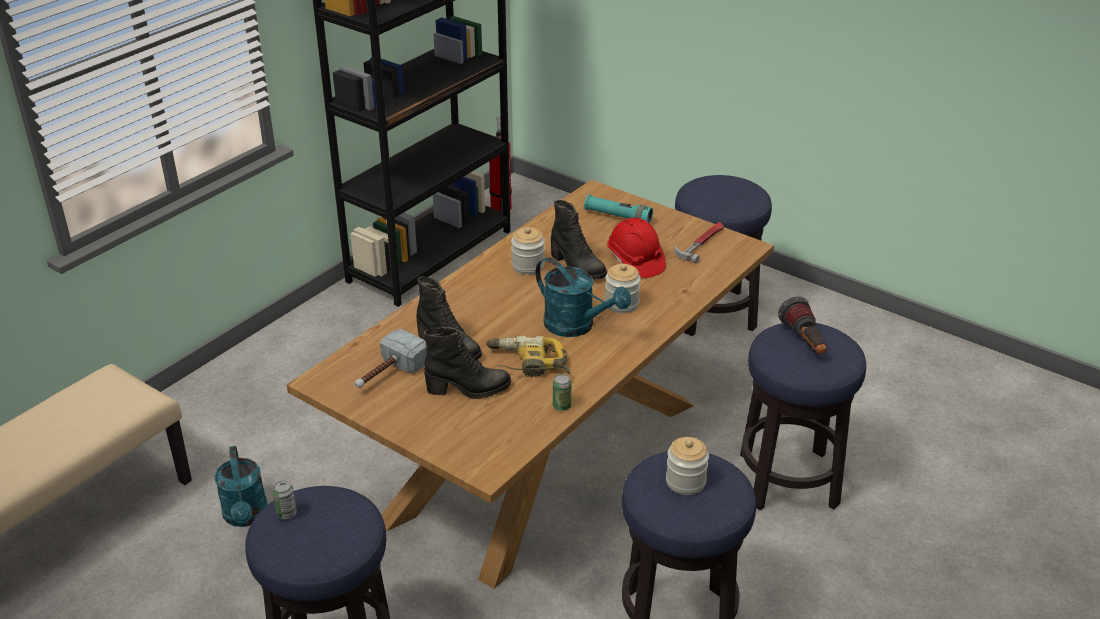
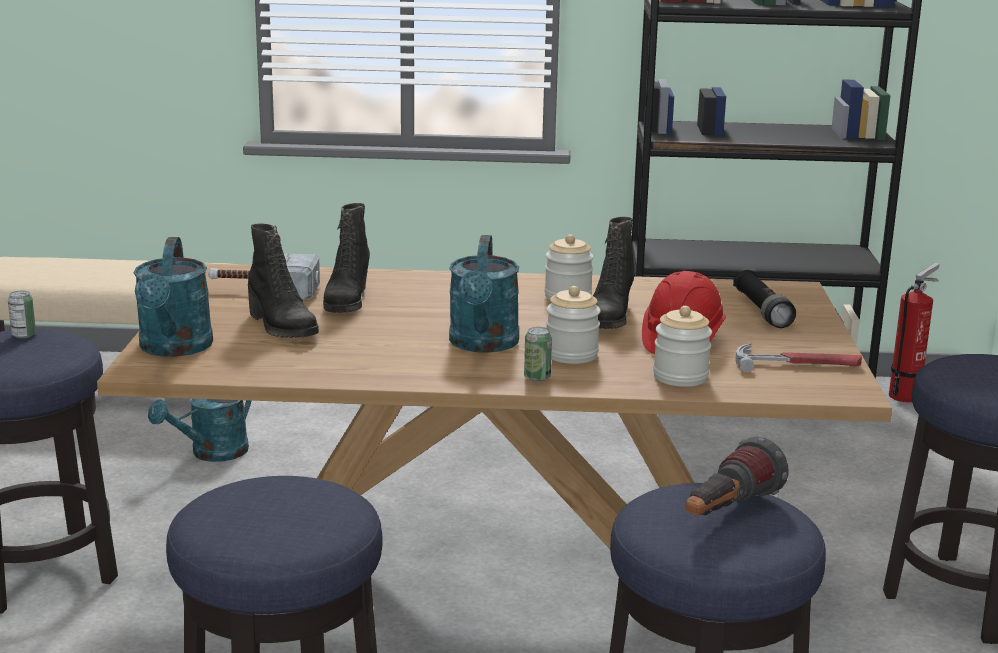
camera: 55 degrees right, 15 degrees down
(464, 446) = (174, 349): none -> turquoise watering can
(527, 364) = (369, 340): power drill -> none
(561, 406) = (307, 374): can -> can (537, 378)
(618, 217) = (762, 311): turquoise flashlight -> black flashlight
(685, 482) = (281, 506): jar -> jar (680, 377)

